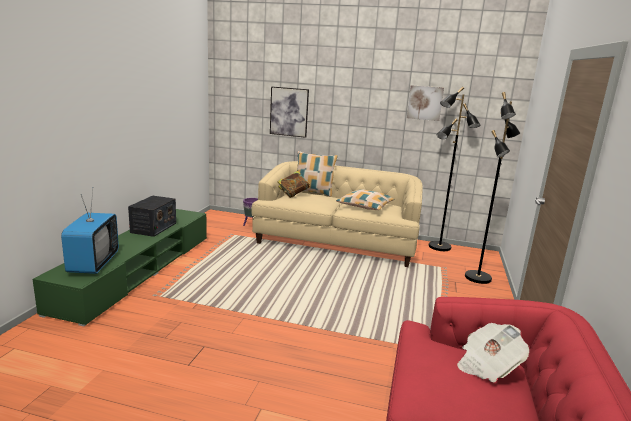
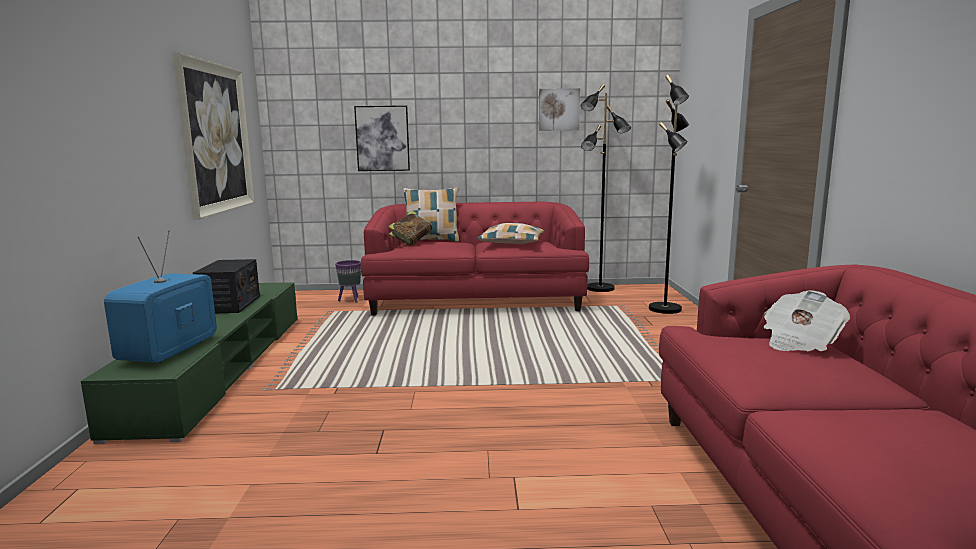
camera: 15 degrees left, 5 degrees down
(93, 264) = (170, 351): television -> television turned 150 degrees counterclockwise
(164, 110) = (216, 138): none -> picture
(337, 242) = (476, 300): beige sofa -> red sofa

